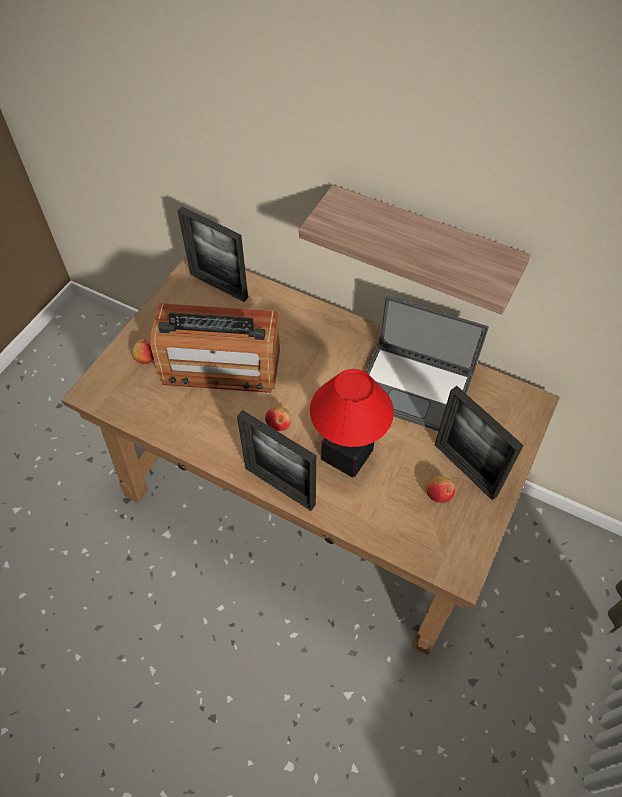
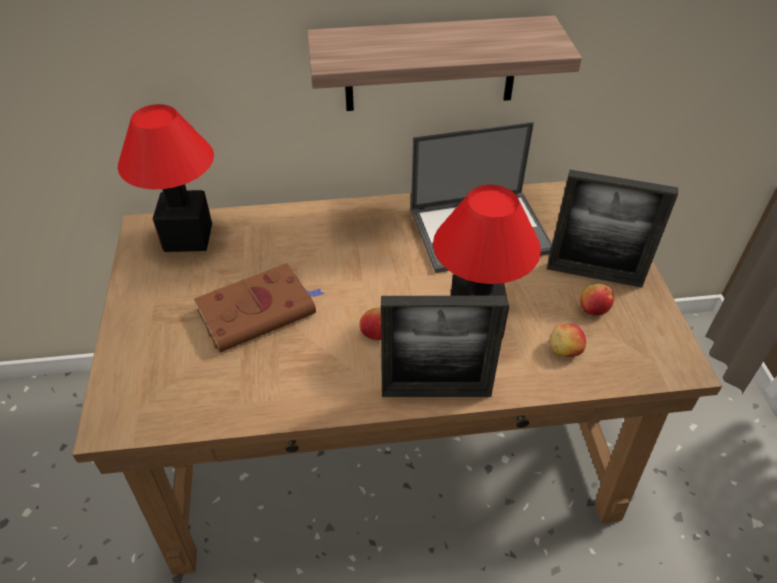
camera: 35 degrees left, 10 degrees down
(145, 358) = (156, 348): apple -> apple (565, 350)
(219, 286) = (188, 236): picture frame -> table lamp
(220, 366) = (259, 311): radio -> brown book

